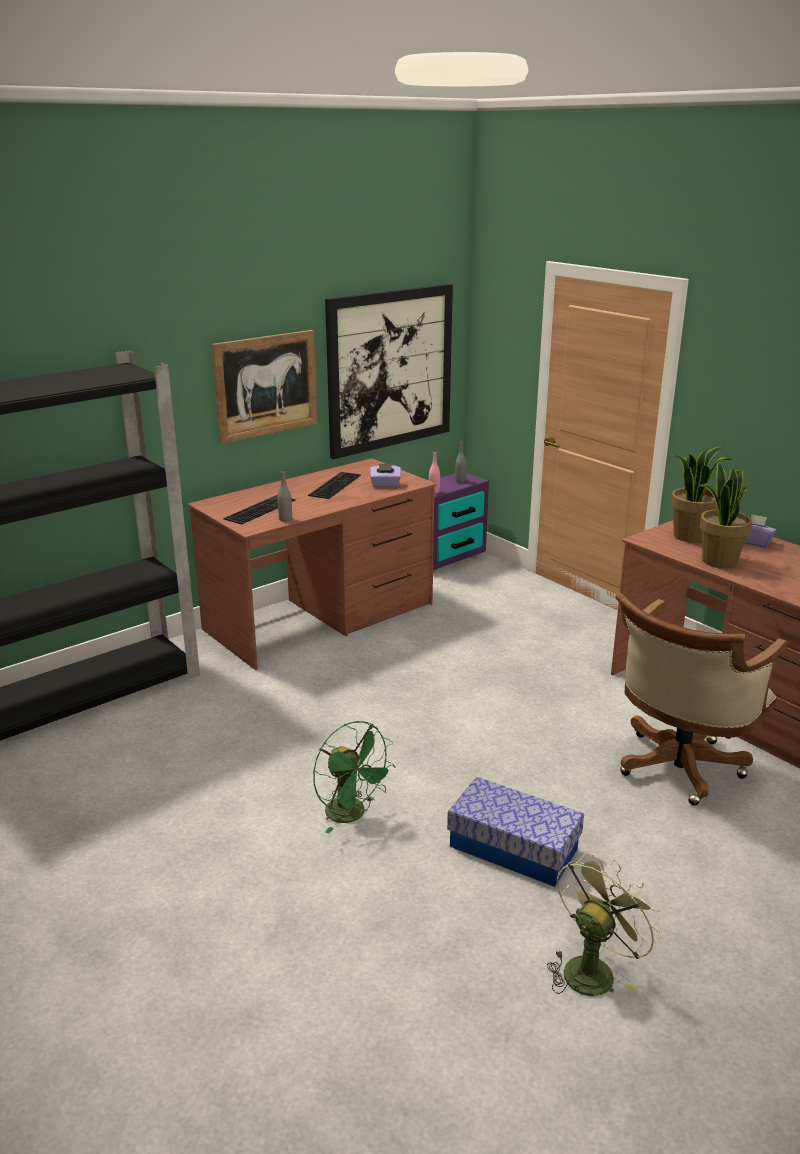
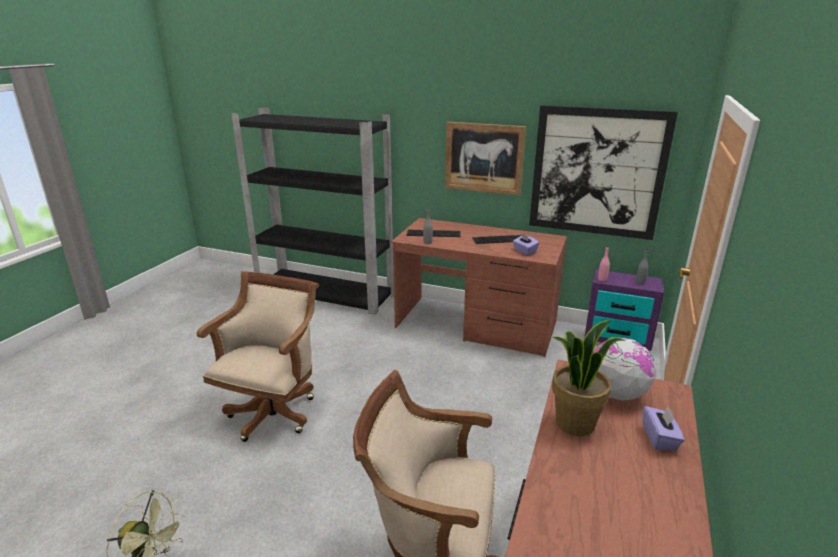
camera: 60 degrees right, 0 degrees up
(352, 815) = (274, 412): green fan -> office chair
(513, 847) = (272, 492): storage box -> none
(690, 536) = (616, 393): potted plant -> globe

